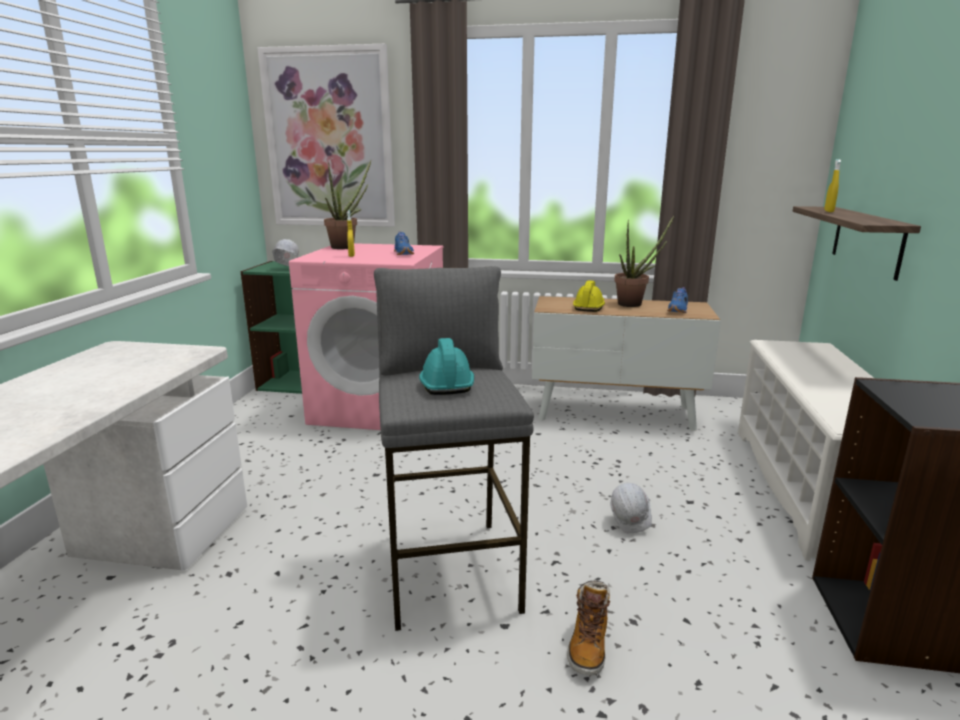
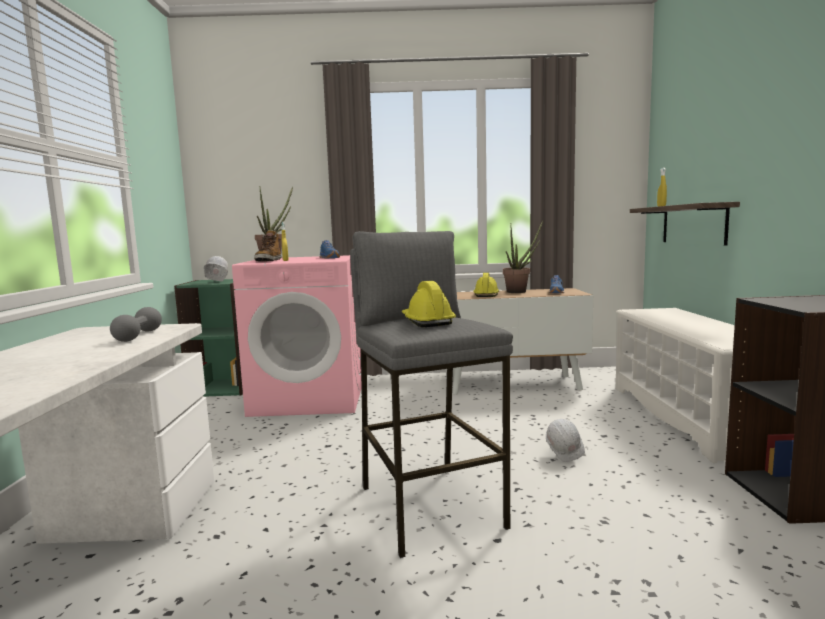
camera: 10 degrees left, 10 degrees down
(152, 366) = (138, 336): none -> grey dumbbell
(329, 139) = (252, 173): picture -> none
(445, 383) = (426, 322): turquoise hard hat -> yellow hard hat
(588, 645) = (576, 544): boot -> boot (268, 261)

